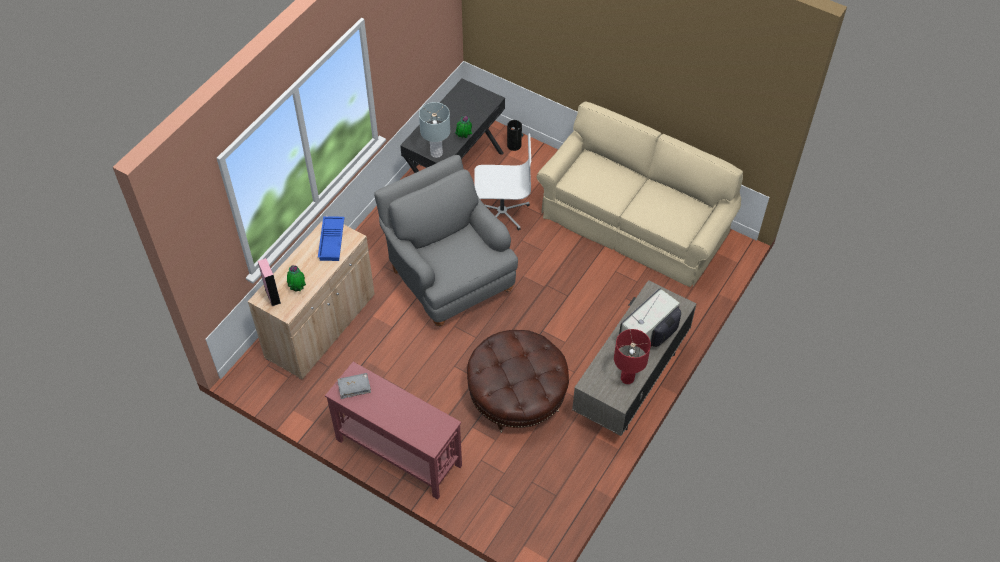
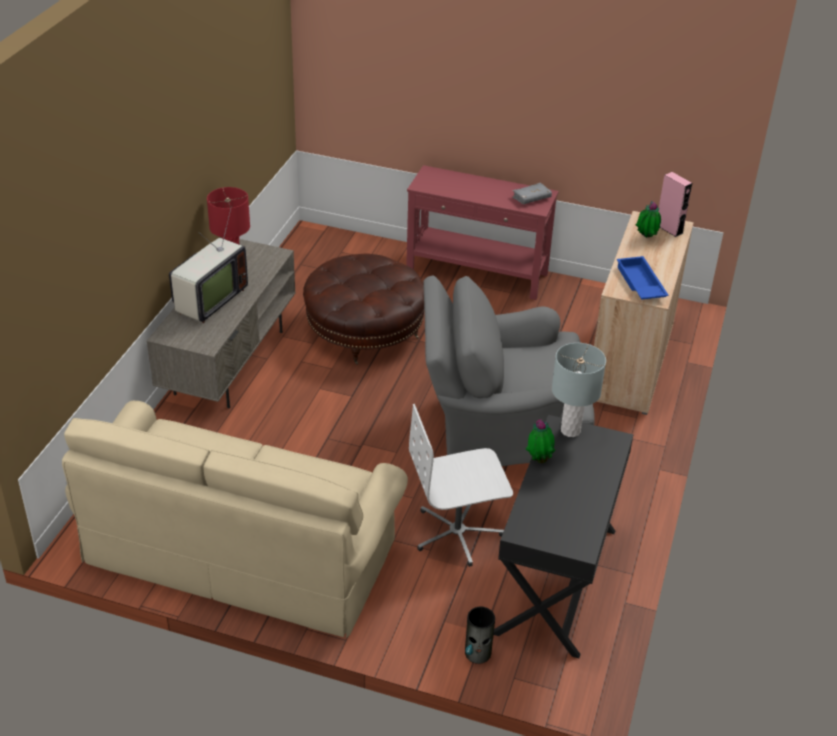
camera: 165 degrees right, 15 degrees down
(449, 276) = (499, 437): grey armchair -> grey armchair turned 135 degrees clockwise

